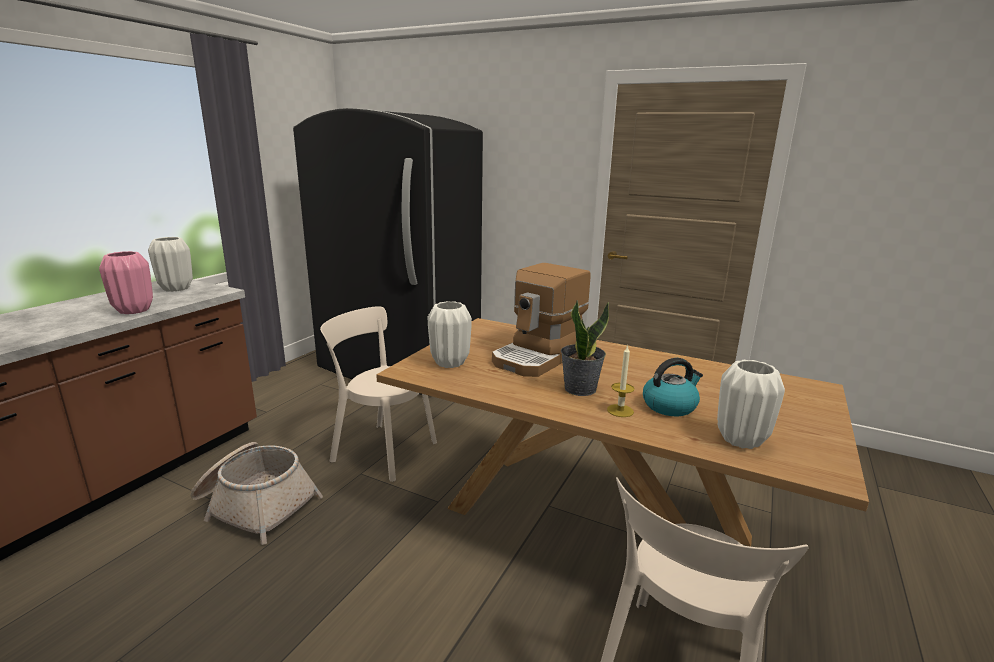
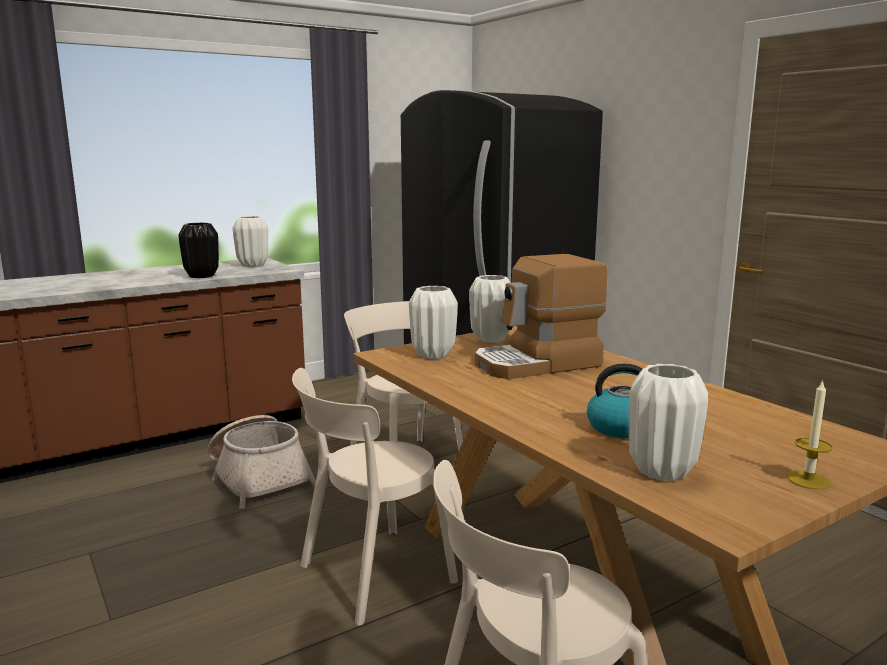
camera: 30 degrees right, 5 degrees down
(133, 310) = (201, 276): pink vase -> black vase
(441, 571) = (370, 576): none -> beige chair
(473, 337) = (490, 339): none -> white vase
(579, 388) = (538, 395): potted plant -> none
(620, 410) = (553, 420): candle -> candle (808, 480)

